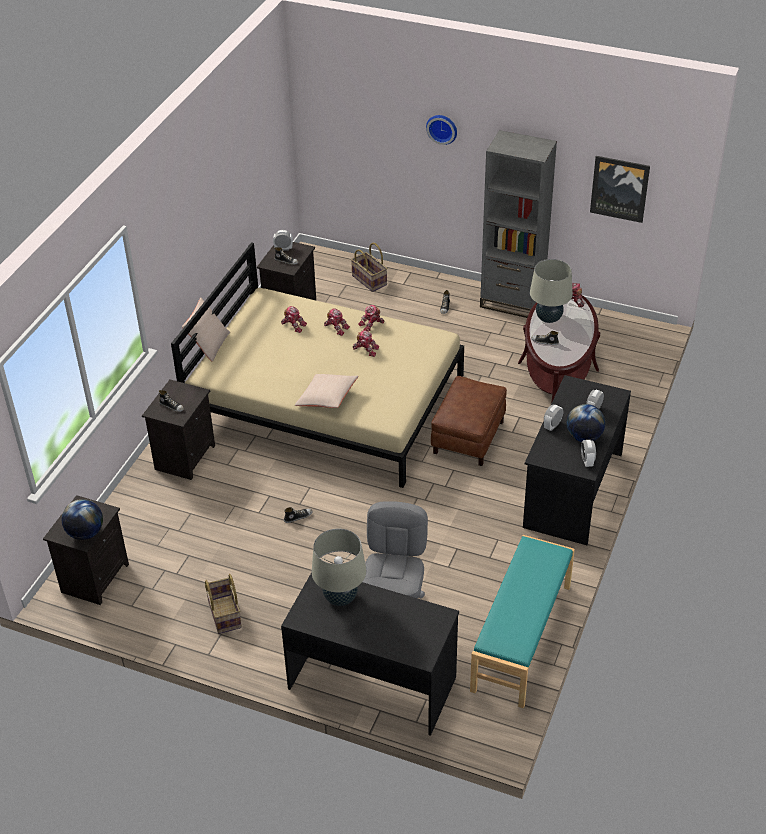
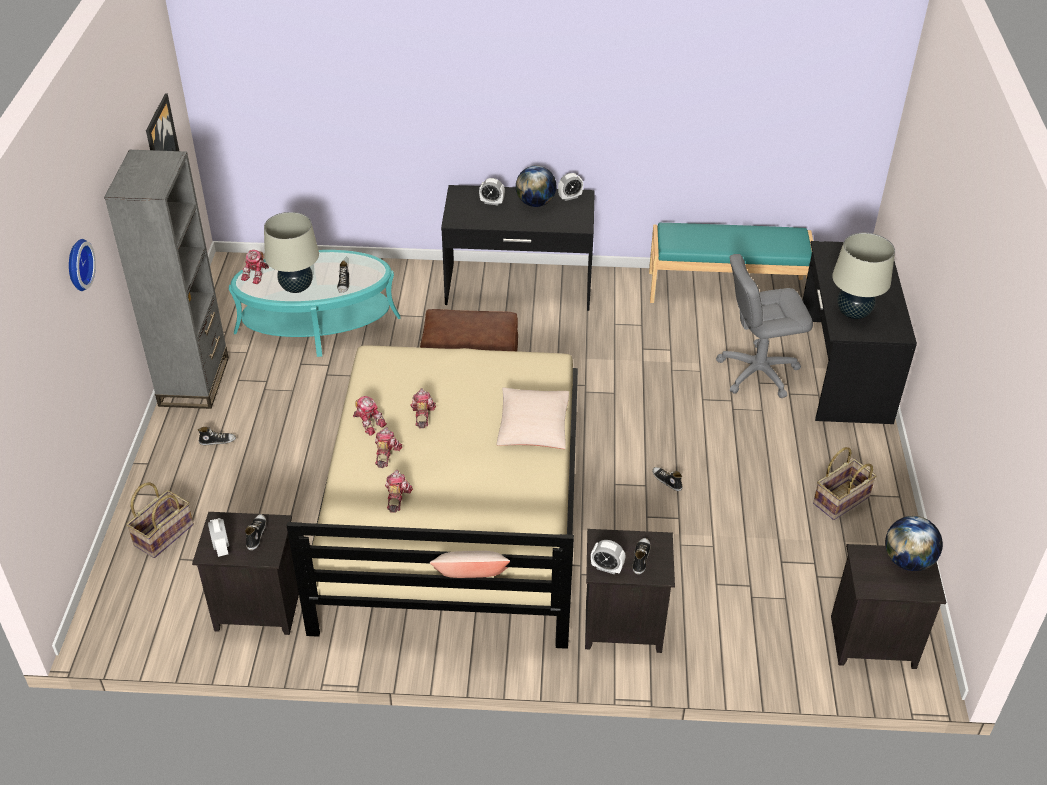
camera: 110 degrees left, 0 degrees up
(552, 426) = (528, 224): alarm clock -> alarm clock (607, 568)
(558, 366) = (317, 324): brown coffee table -> turquoise coffee table

